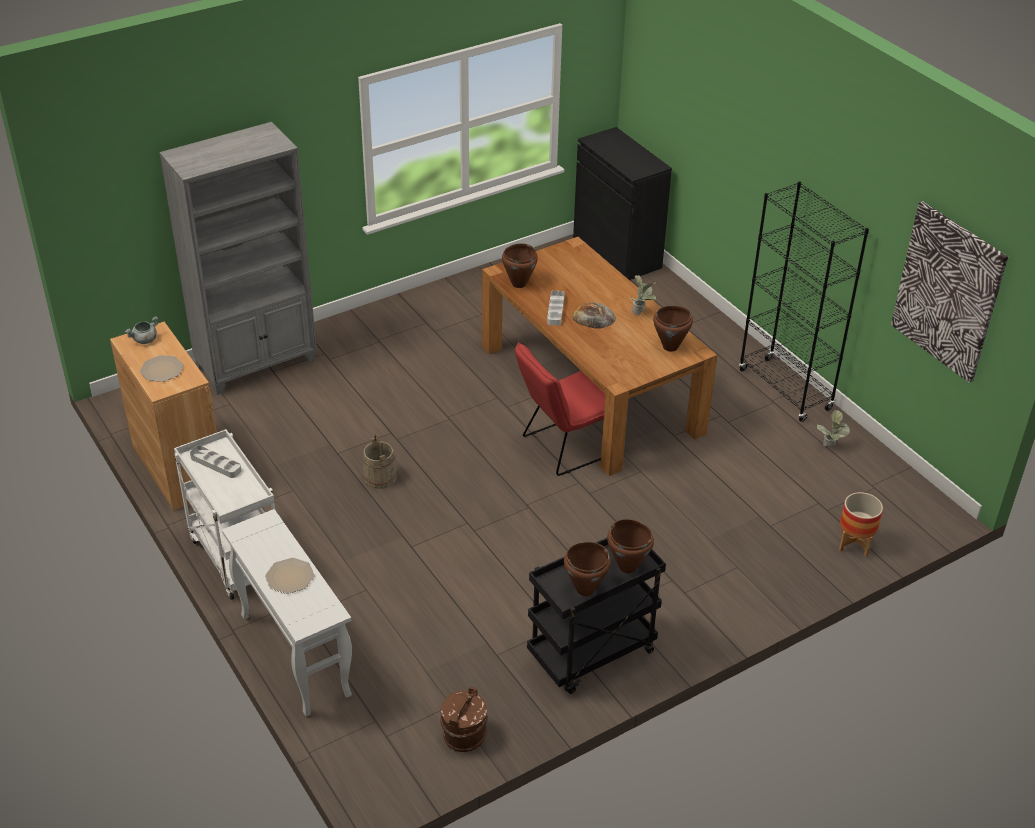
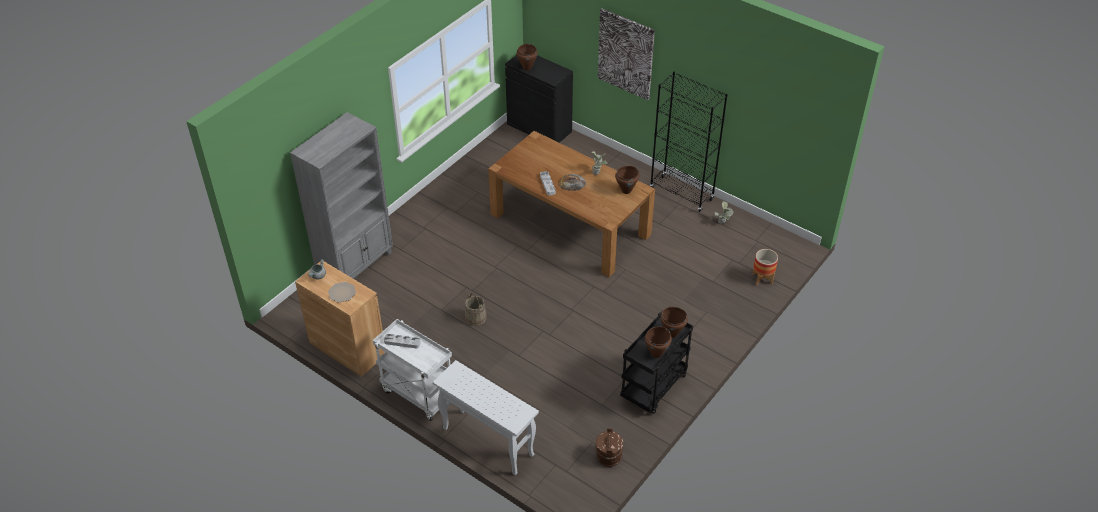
camera: 20 degrees left, 5 degrees up
(290, 576) = (490, 397): plate -> none
(518, 284) = (516, 172): brown cooking pot -> brown cooking pot (527, 68)
(566, 446) = (575, 266): red chair -> none
(948, 291) = (785, 123): picture -> picture (626, 54)

